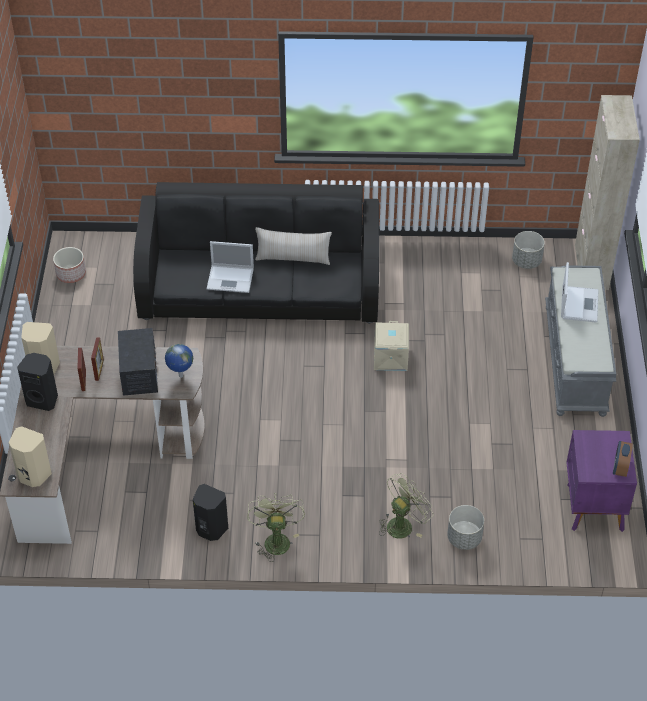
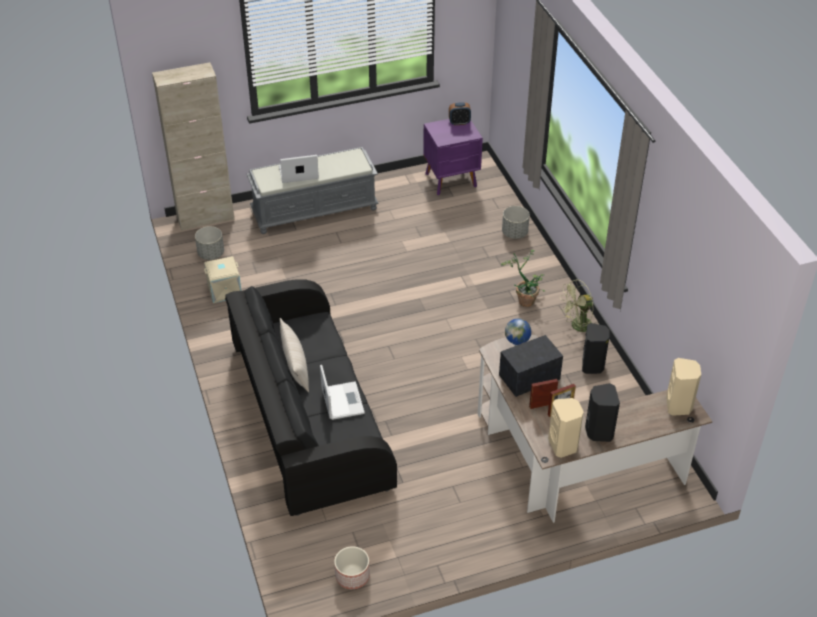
camera: 110 degrees left, 5 degrees down
(343, 506) = (525, 298): none -> potted plant
(389, 357) = (359, 309): beige storage box -> beige storage box (224, 291)
(403, 524) = (521, 265): green fan -> none

